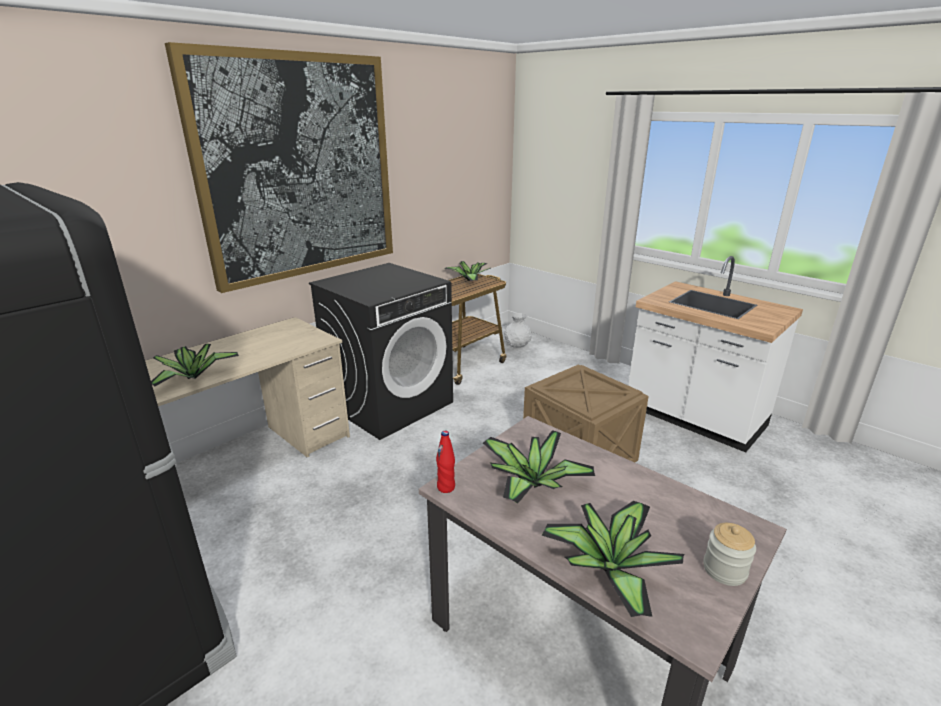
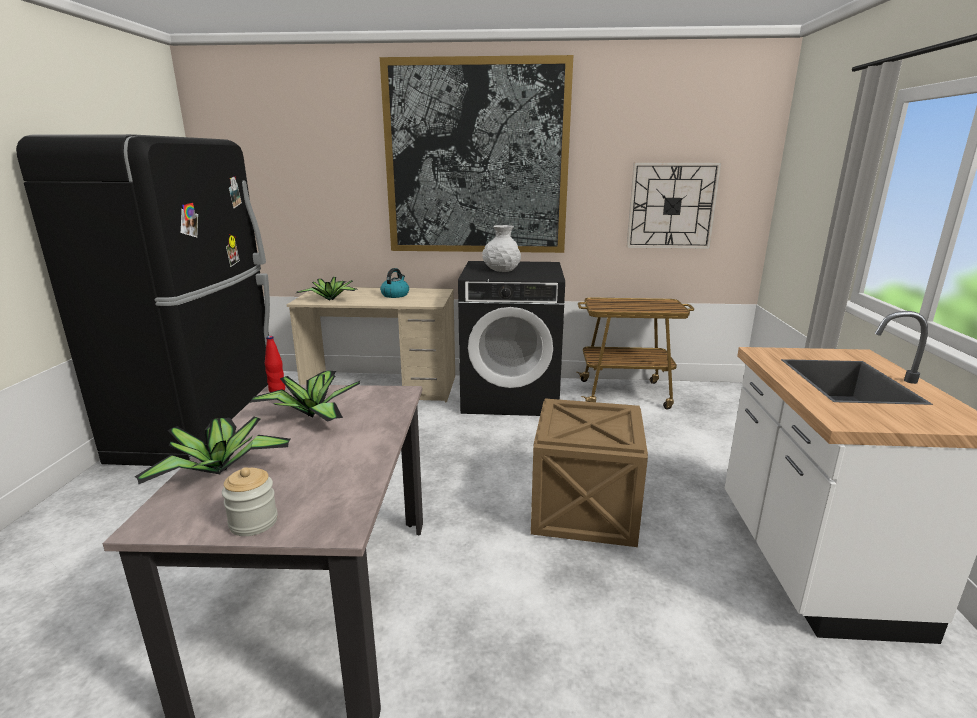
camera: 50 degrees right, 5 degrees down
(256, 344) = (395, 295): none -> kettle
(457, 195) = (672, 206): none -> wall clock
(469, 280) = (656, 303): potted plant -> none
(517, 345) = (713, 402): white vase -> white vase (501, 270)

